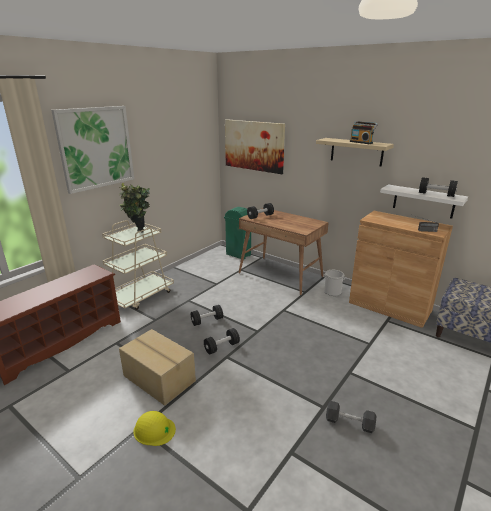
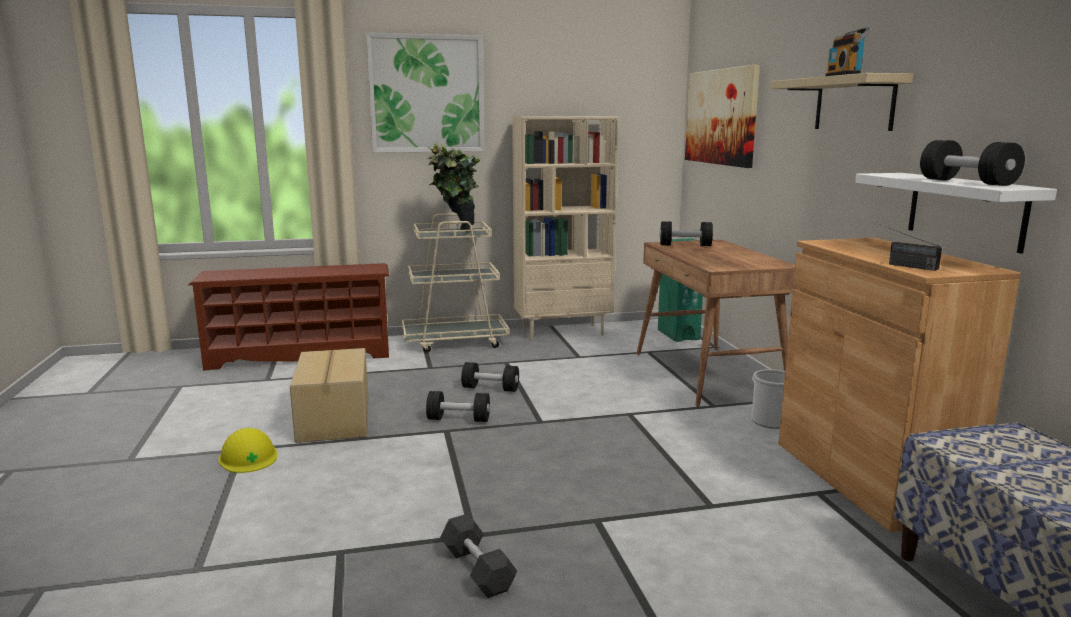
camera: 40 degrees right, 10 degrees down
(186, 270) = (563, 332): none -> beige bookcase

